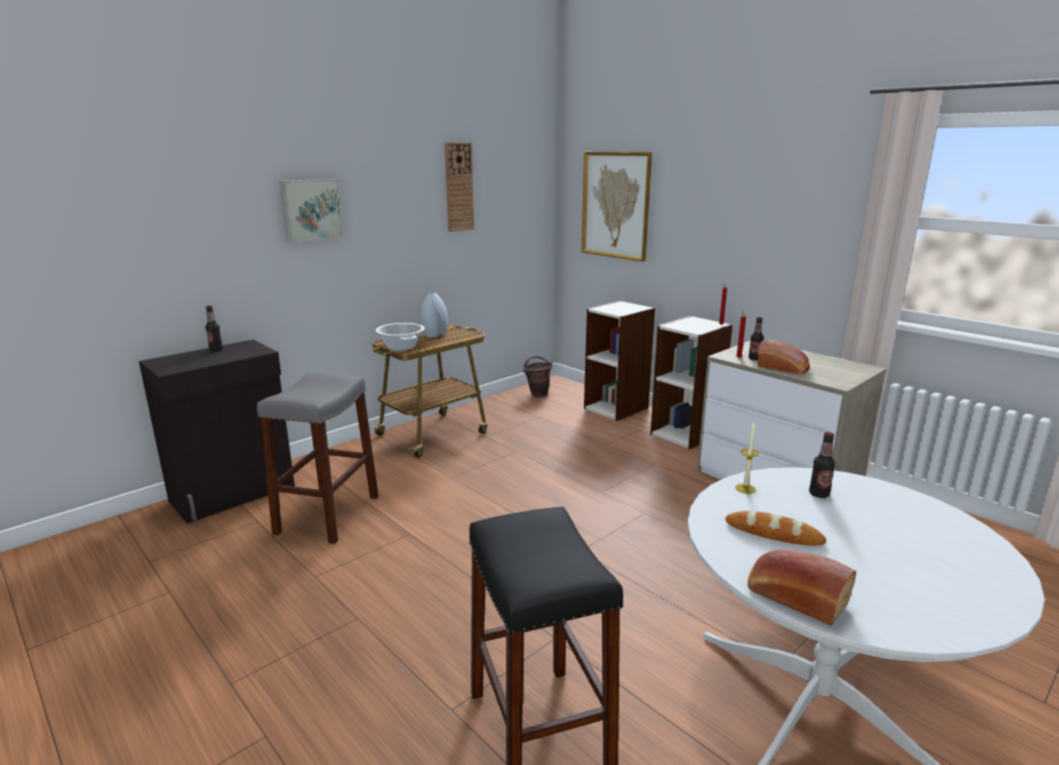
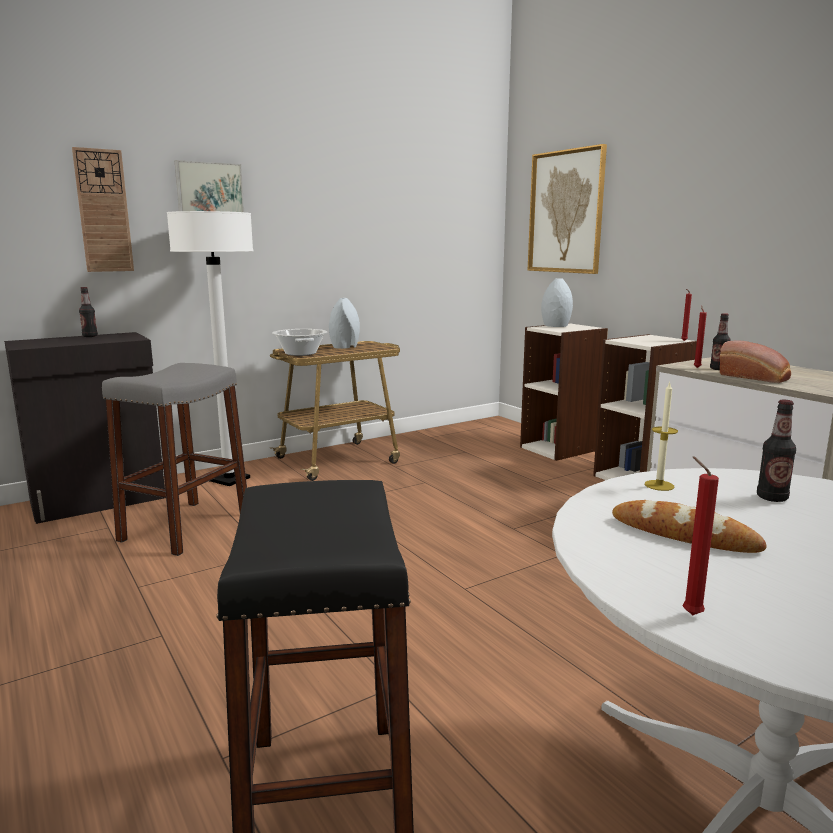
camera: 10 degrees right, 5 degrees down
(344, 462) = (229, 480): none -> white floor lamp
(459, 187) = (384, 188): wall clock -> wall clock (103, 211)
(537, 394) = (471, 431): brown bucket -> none
(612, 306) = (555, 326): none -> grey vase
(794, 597) = (689, 613): bread -> red candle

